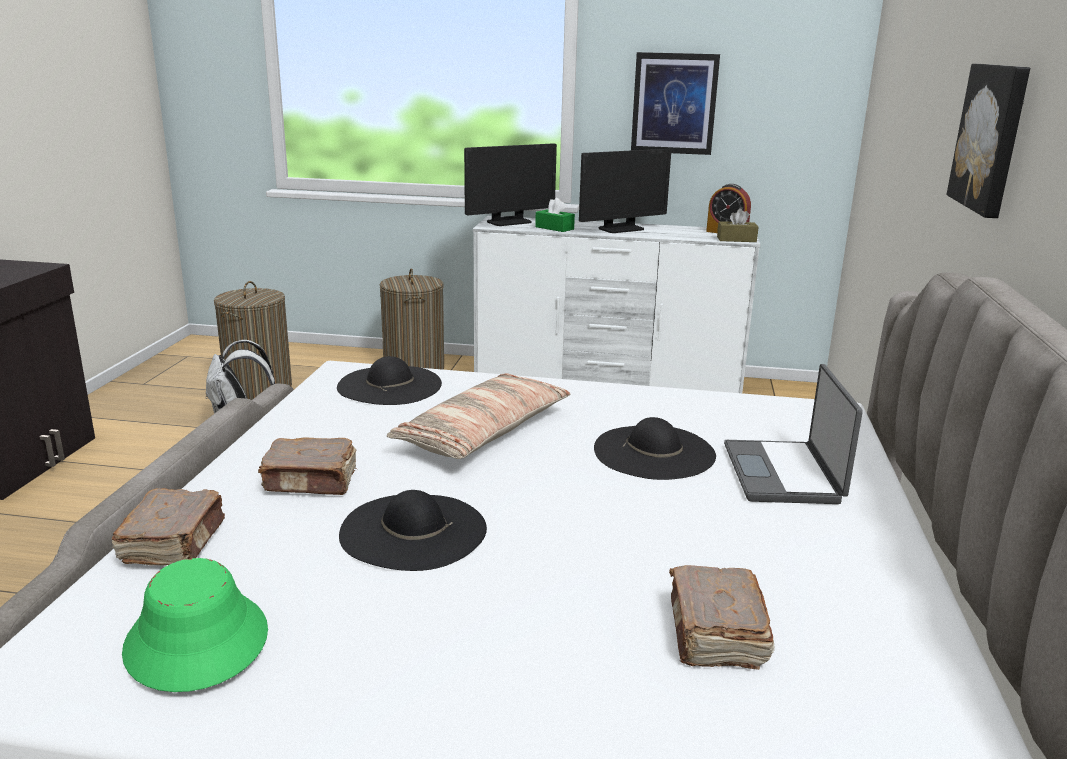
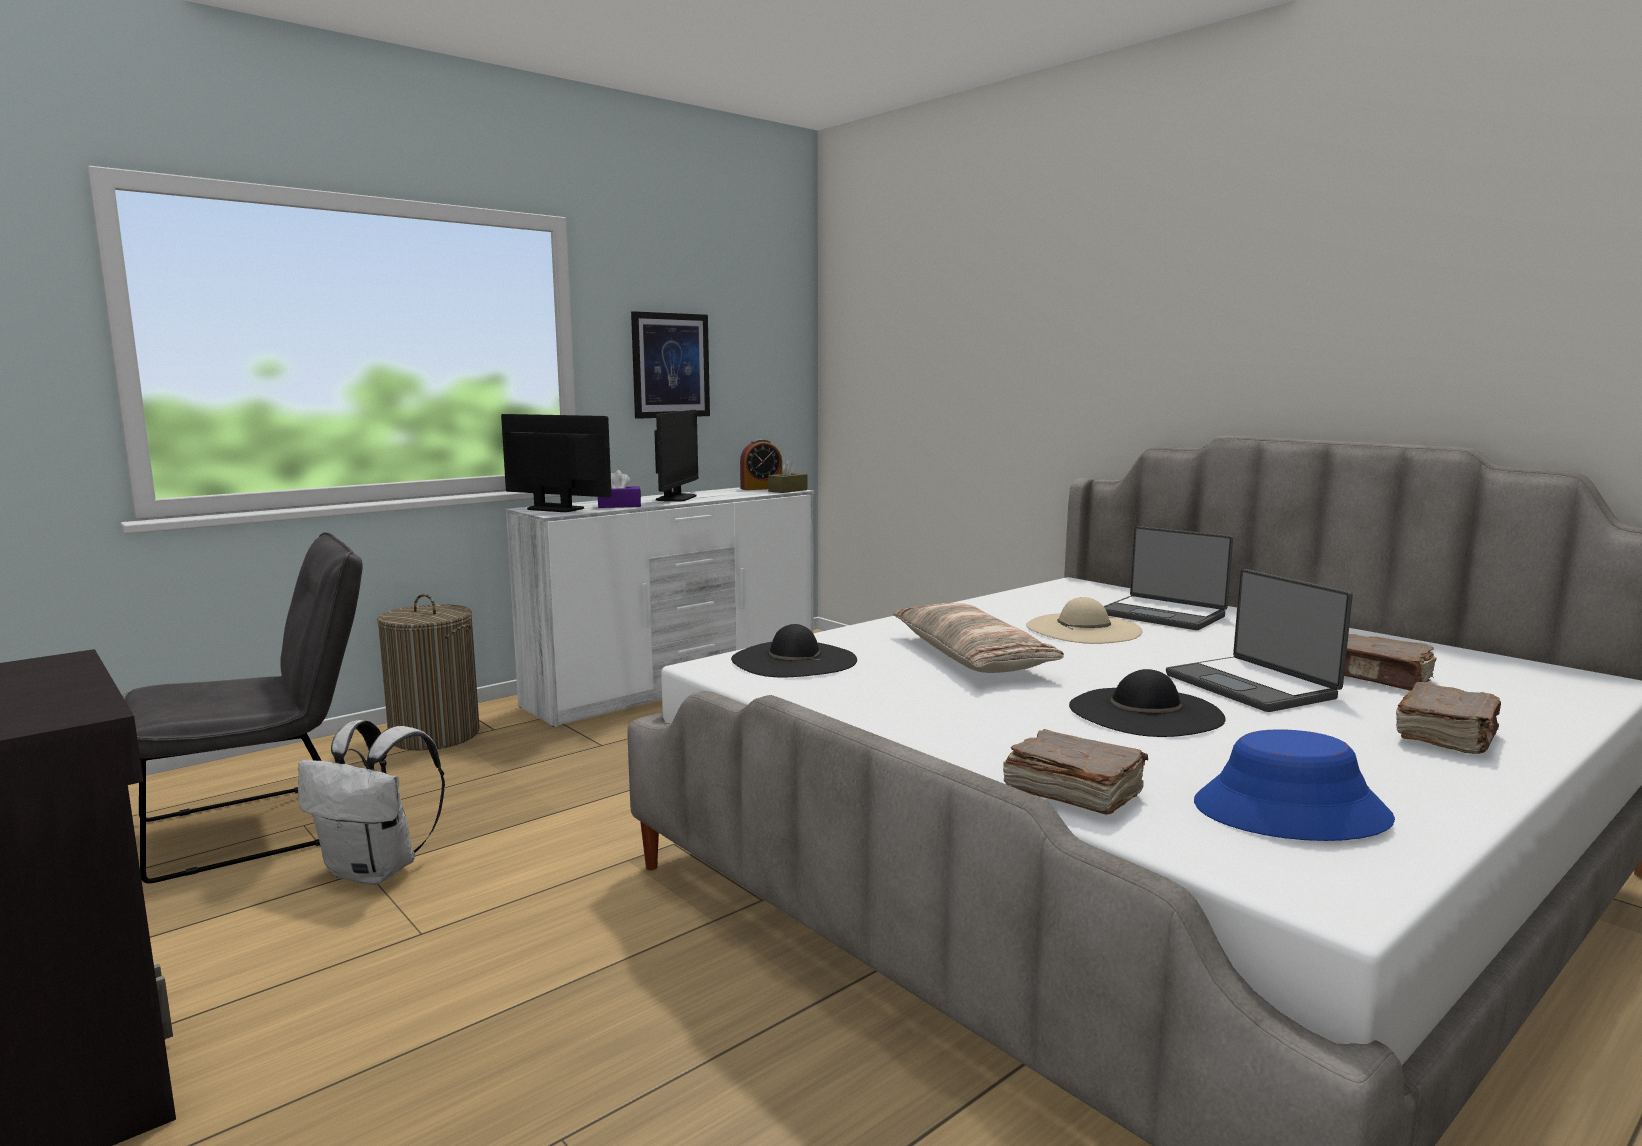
camera: 50 degrees left, 10 degrees down
(196, 641) = (1290, 813): green hat -> blue hat
(258, 388) = (265, 826): laundry basket -> grey chair
(311, 482) = (994, 724): brown book -> brown book (1447, 737)
(509, 222) = (555, 509): monitor -> monitor turned 75 degrees counterclockwise
(554, 228) = (619, 506): green tissue box -> purple tissue box
(569, 565) = (1252, 686): none -> laptop
(654, 452) = (1083, 629): black hat -> beige hat
(992, 138) = (1145, 349): picture -> none

